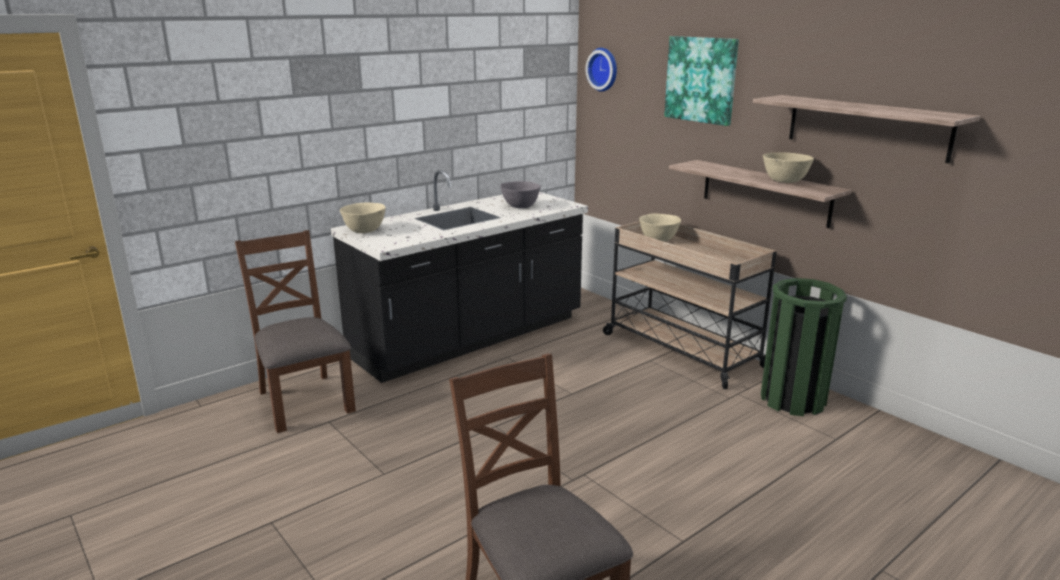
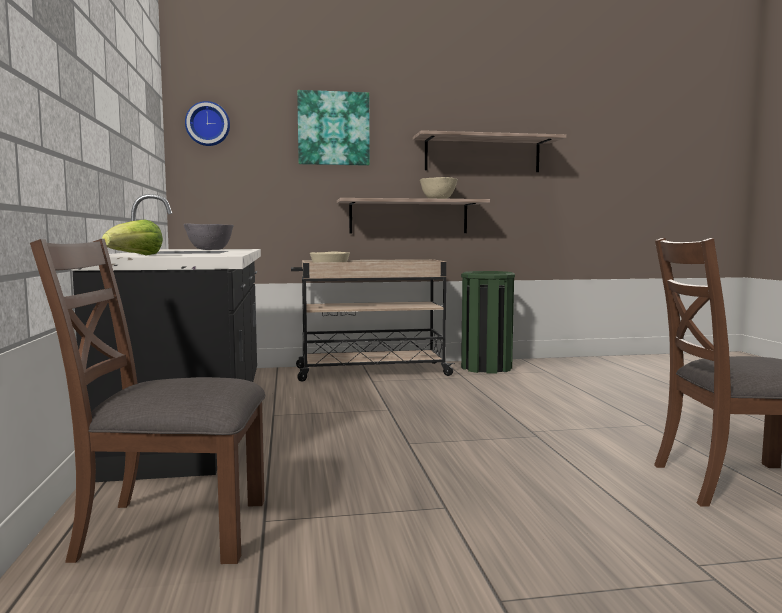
camera: 60 degrees left, 15 degrees down
(365, 231) = (136, 255): beige bowl -> lettuce

